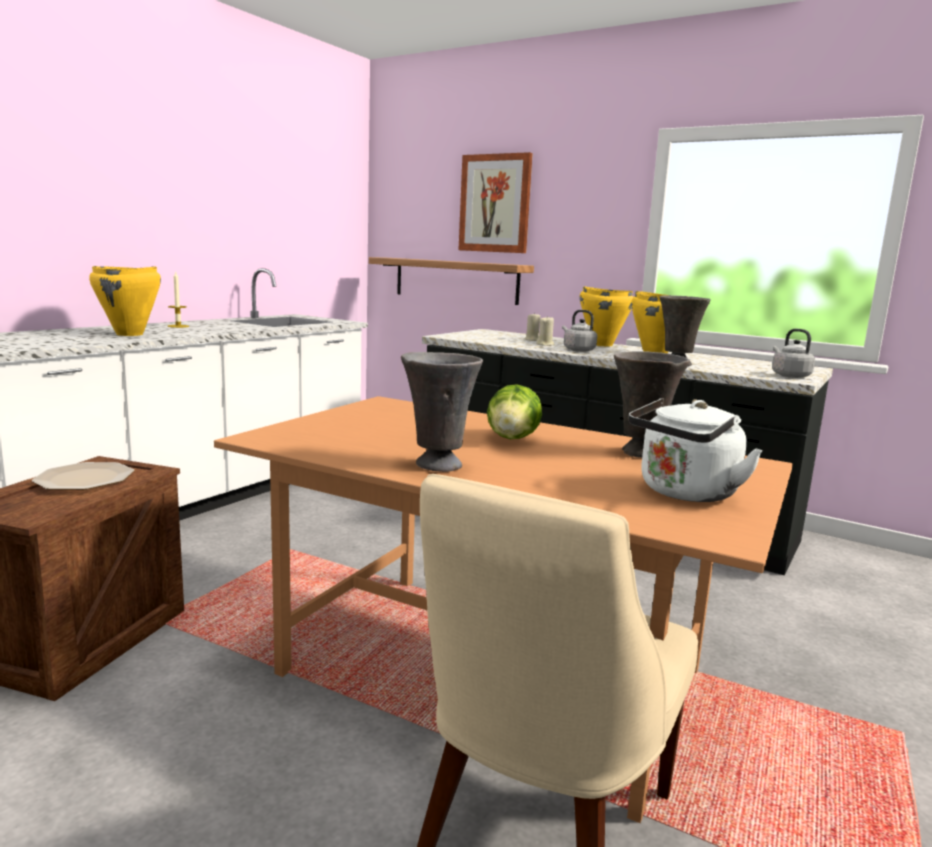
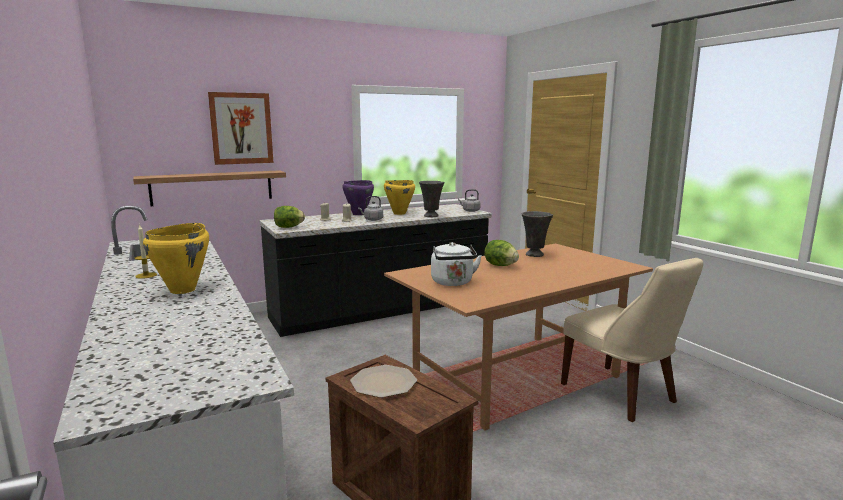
camera: 60 degrees left, 0 degrees up
(437, 465) = (538, 282): grey vase -> none
(459, 336) = (288, 227): none -> lettuce
(601, 345) = (358, 214): yellow cooking pot -> purple cooking pot
(684, 493) = (588, 261): white kettle -> white kettle (453, 283)

